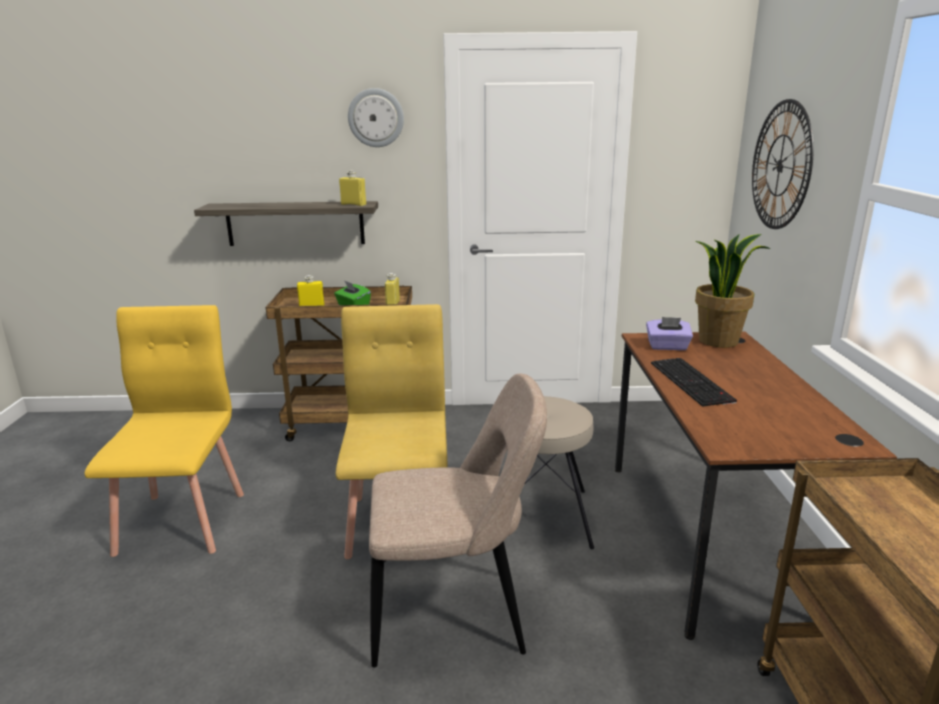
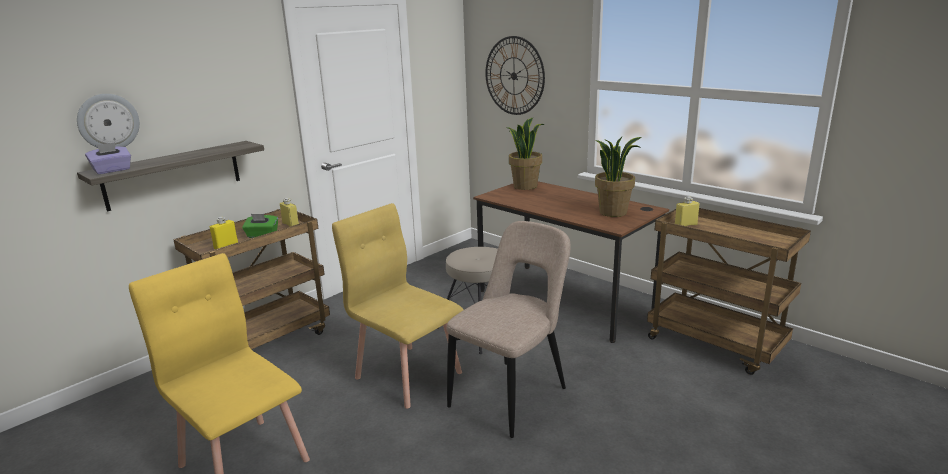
camera: 45 degrees left, 0 degrees up
(353, 204) = (239, 146): yellow bottle -> yellow bottle (685, 225)
(376, 118) = (236, 68): wall clock -> wall clock (108, 122)
(667, 347) = (509, 196): purple tissue box -> purple tissue box (112, 170)
(692, 382) = (553, 208): keyboard -> none
(773, 422) = (613, 212): none -> potted plant

